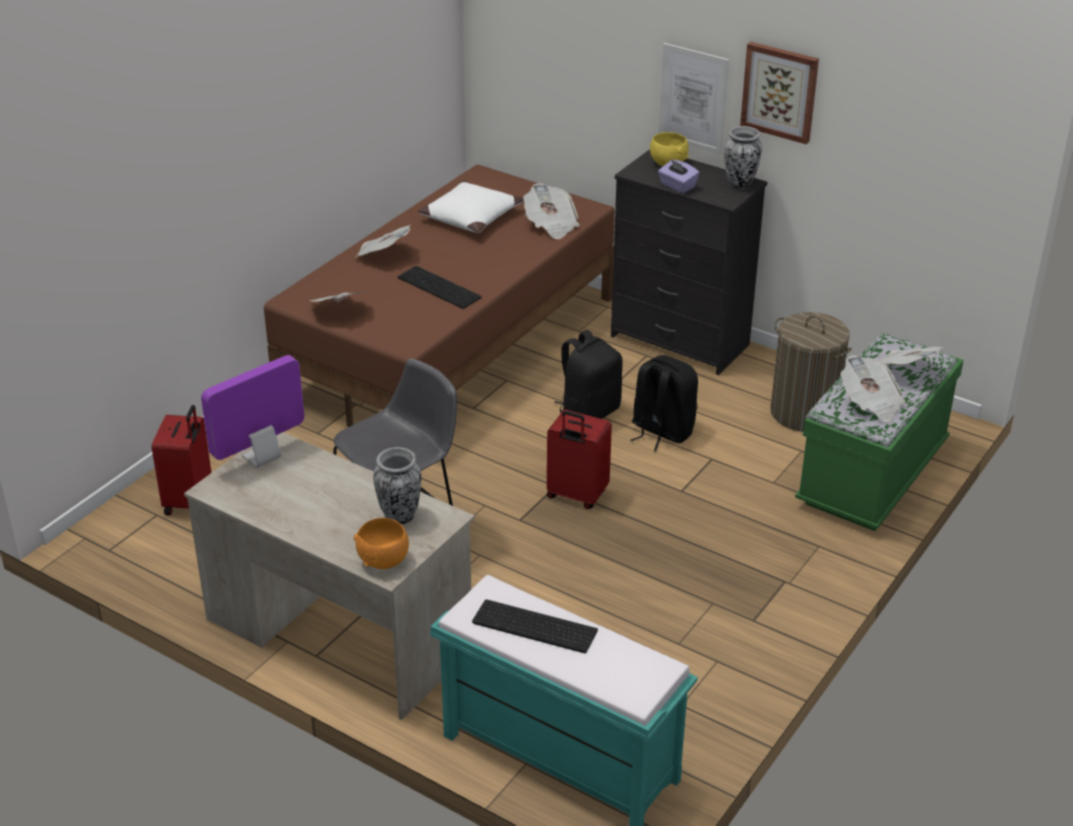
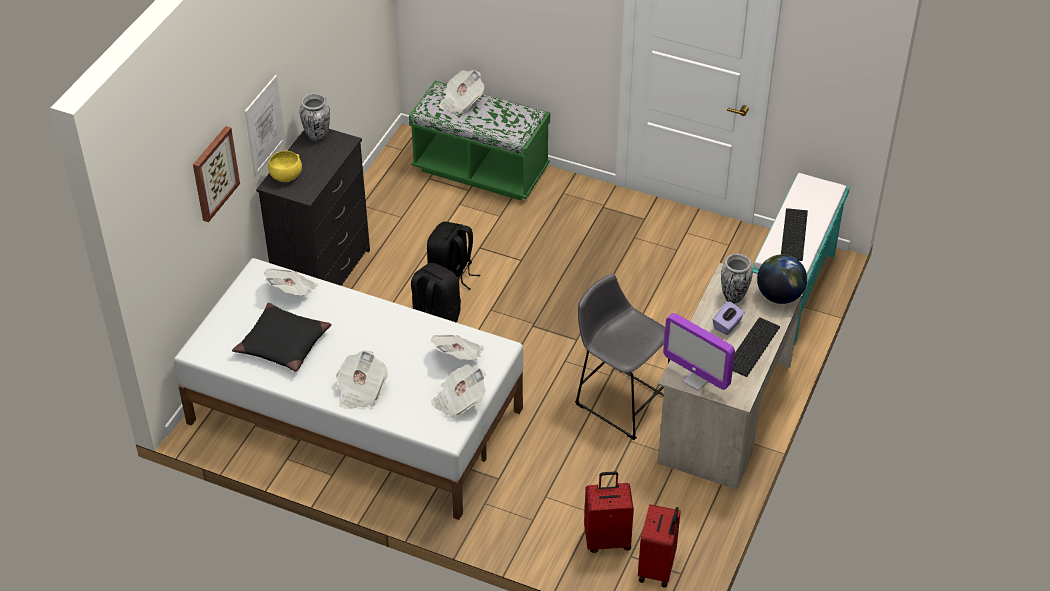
camera: 100 degrees left, 10 degrees up
(384, 560) = (779, 295): orange bowl -> globe
(441, 287) = (409, 344): keyboard -> keyboard (751, 346)
(453, 347) = (355, 414): brown bed -> white bed
(470, 216) = (283, 345): white pillow -> black pillow
(576, 496) = (541, 313): red suitcase -> red suitcase (658, 568)
(677, 186) = (325, 169): purple tissue box -> purple tissue box (727, 325)
(780, 91) = (300, 60): picture -> picture (214, 173)
(803, 413) = (412, 204): laundry basket -> none
(871, 403) = (506, 117): newspaper -> newspaper (459, 356)

